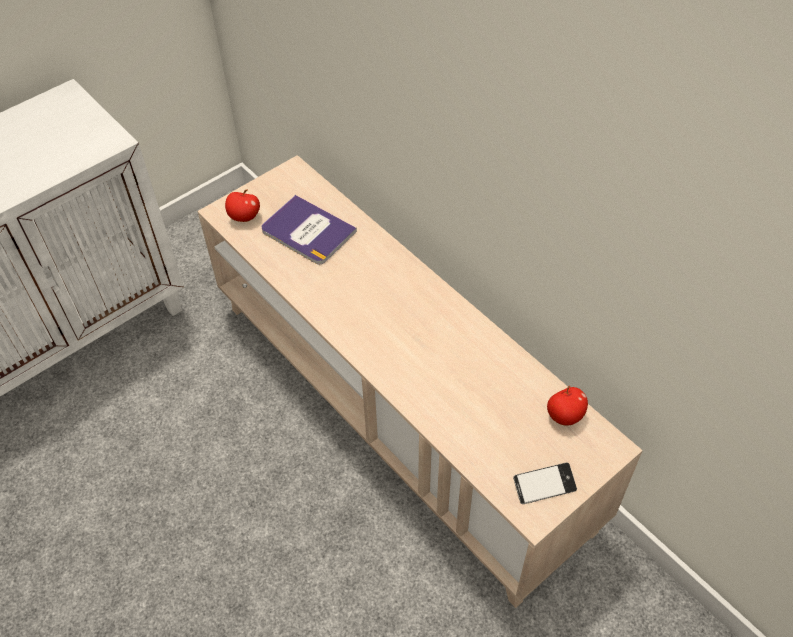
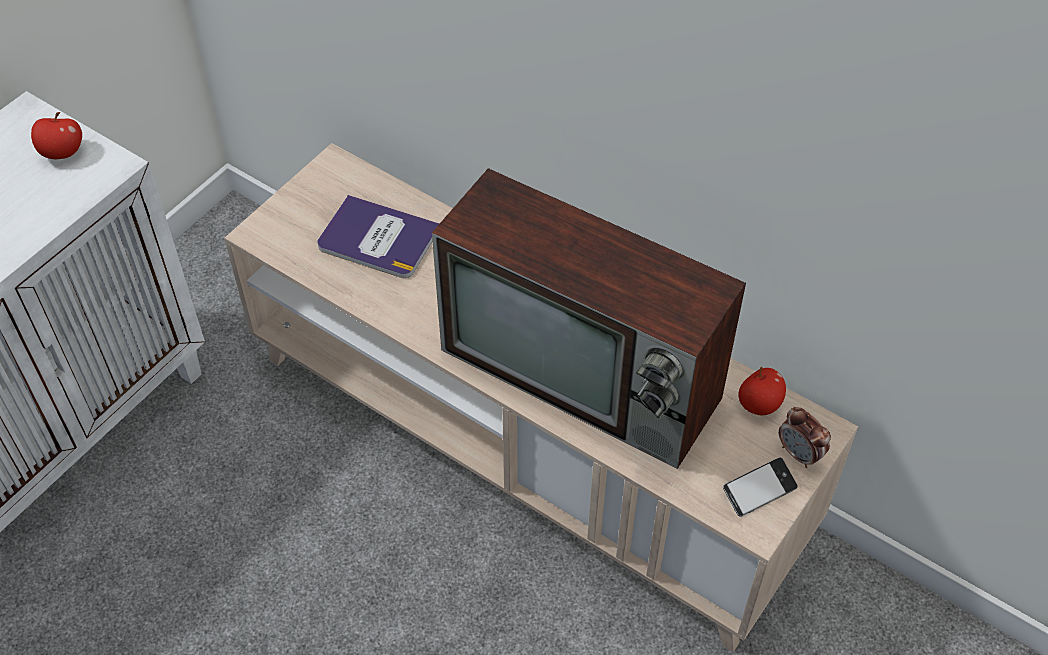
camera: 15 degrees left, 0 degrees up
(244, 217) = (289, 235): apple -> apple (62, 153)
(432, 364) = (585, 375): none -> television
(586, 463) = (799, 454): none -> alarm clock

